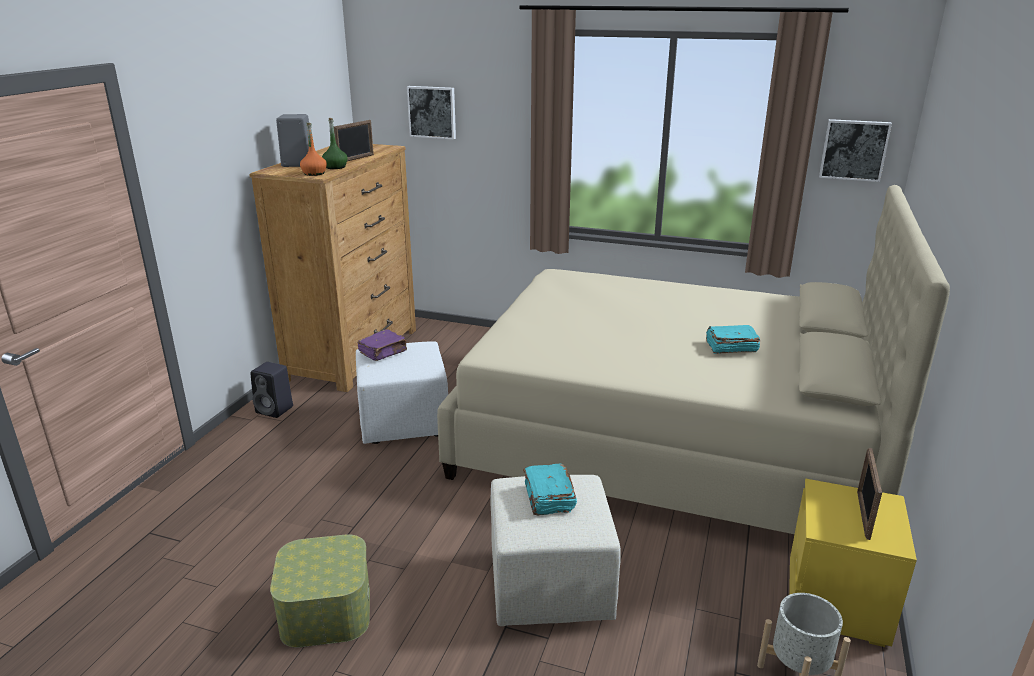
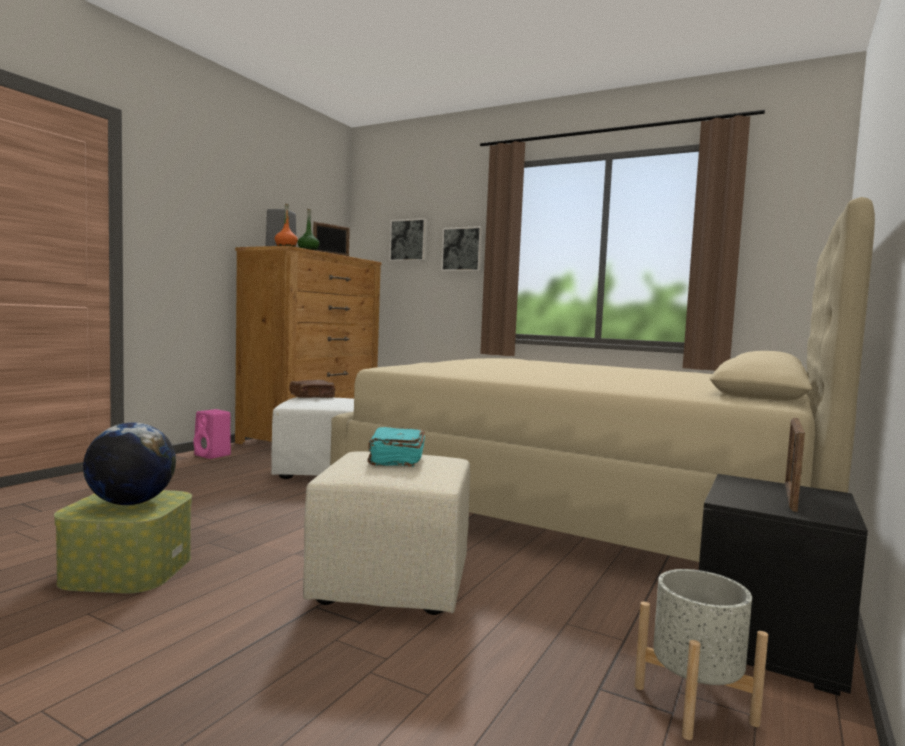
camera: 10 degrees right, 20 degrees down
(275, 410) = (213, 455): black speaker -> pink speaker
(322, 564) = (130, 503): none -> globe
(383, 352) = (312, 397): purple book -> brown book
(730, 348) = (645, 380): turquoise book -> none
(838, 602) = (771, 643): yellow nightstand -> black nightstand
(854, 150) = (785, 243): picture -> picture (463, 249)

